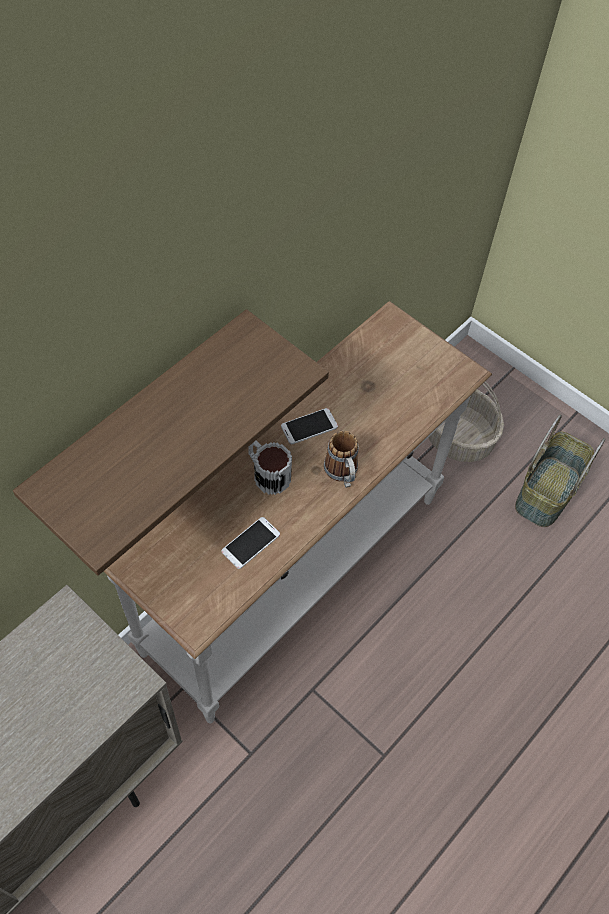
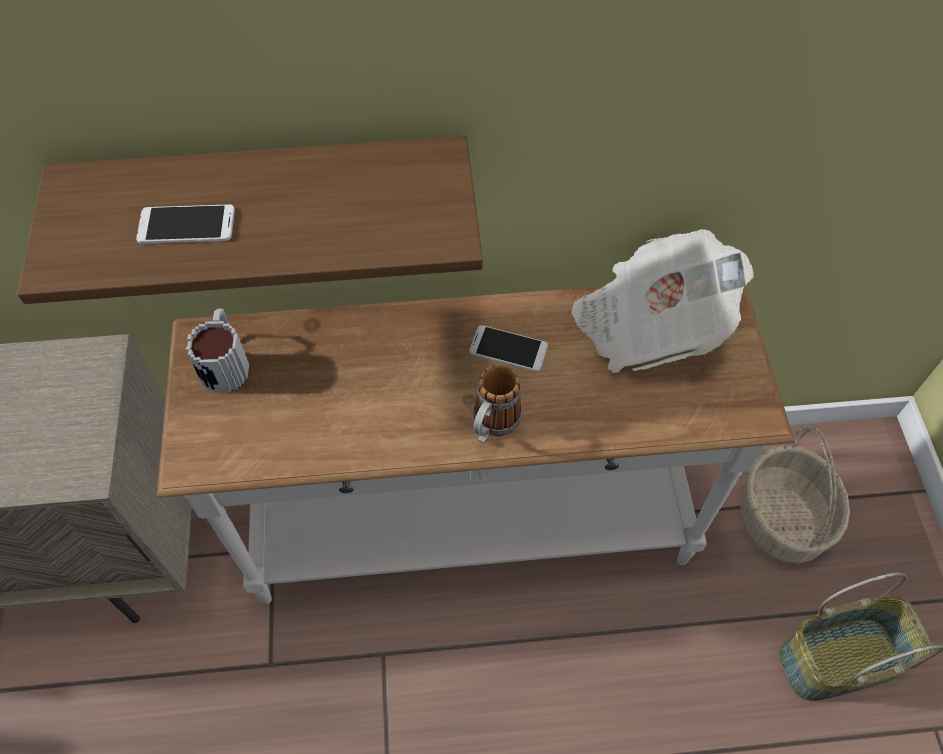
camera: 45 degrees right, 0 degrees up
(250, 543) = (324, 423): phone -> phone (186, 225)
(267, 473) = (414, 365): mug -> mug (226, 362)
(369, 360) = (649, 325): none -> newspaper

